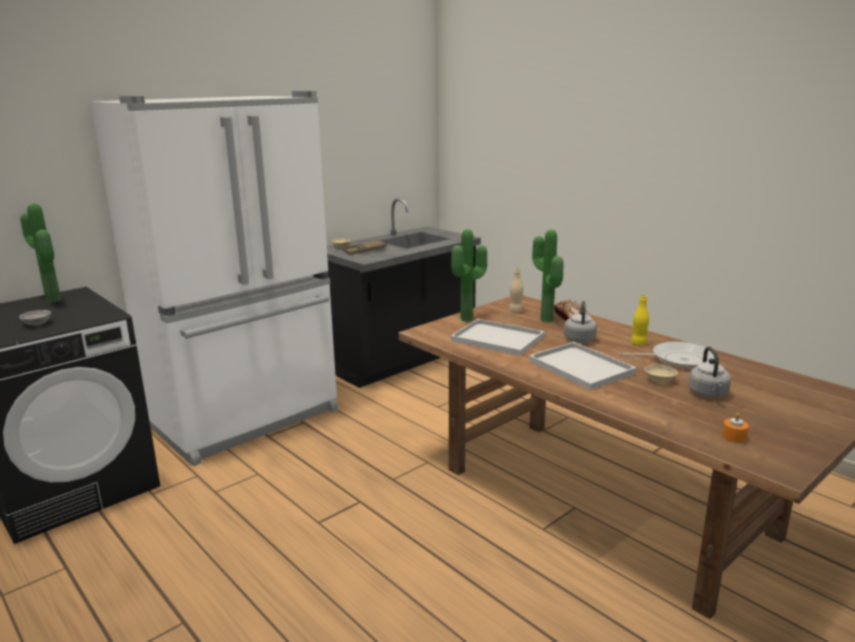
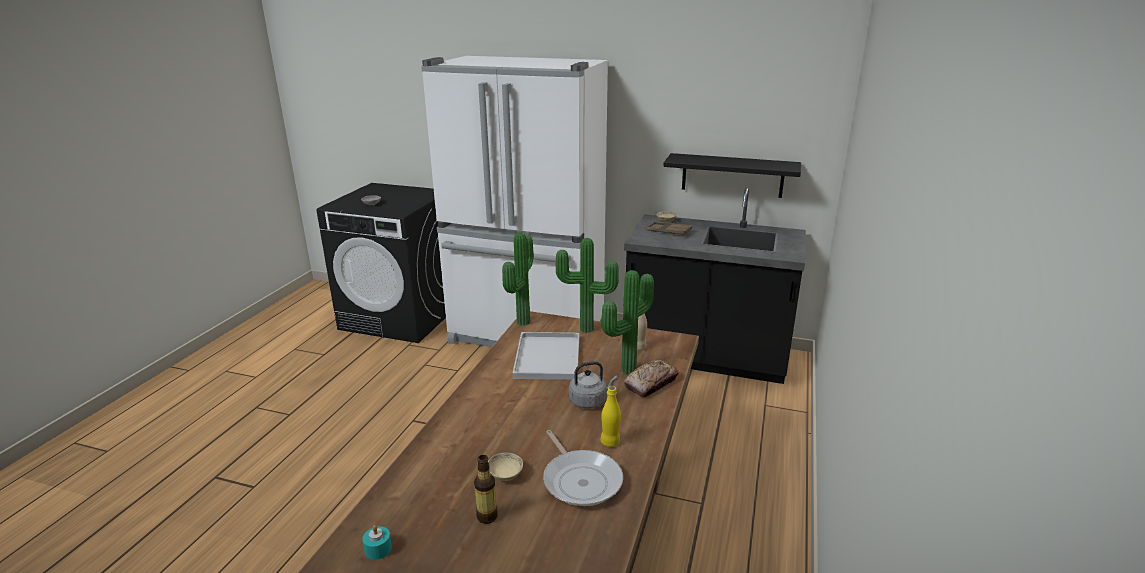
camera: 60 degrees right, 5 degrees up
(50, 301) = (414, 193): potted plant -> potted plant (520, 322)
(373, 193) = (732, 175): none -> black shelf
(583, 367) = (508, 419): white tray -> none
(708, 394) = (487, 516): grey kettle -> bottle
(734, 437) = (378, 549): orange candle -> turquoise candle

